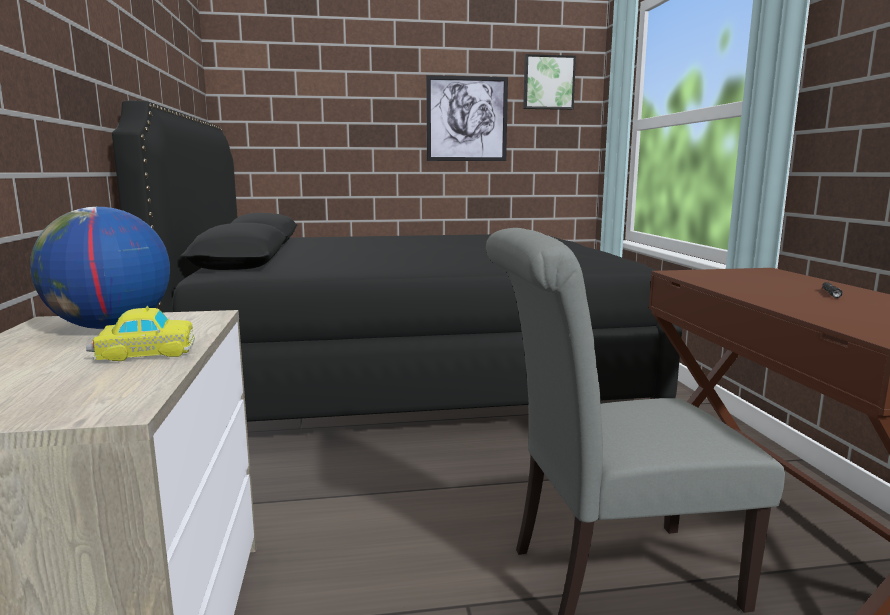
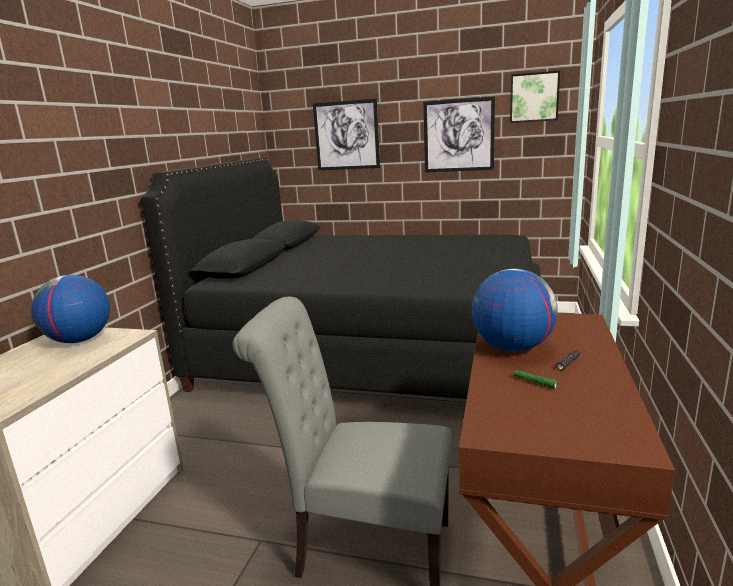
camera: 25 degrees right, 5 degrees up
(144, 352) = (63, 366): toy car -> none
(326, 109) = (346, 135): none -> picture
(752, 289) = (512, 347): none -> globe
(837, 306) = (534, 383): none -> green flashlight

